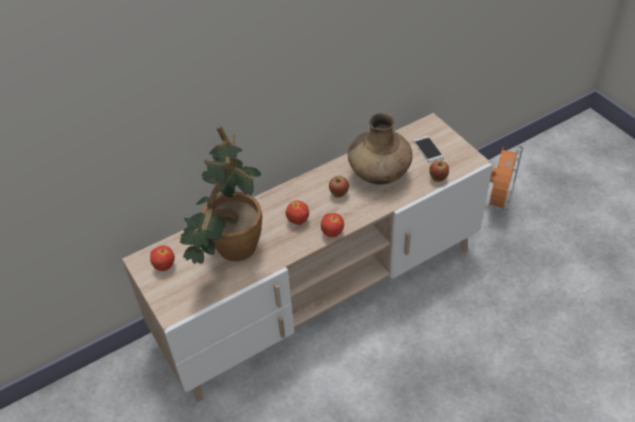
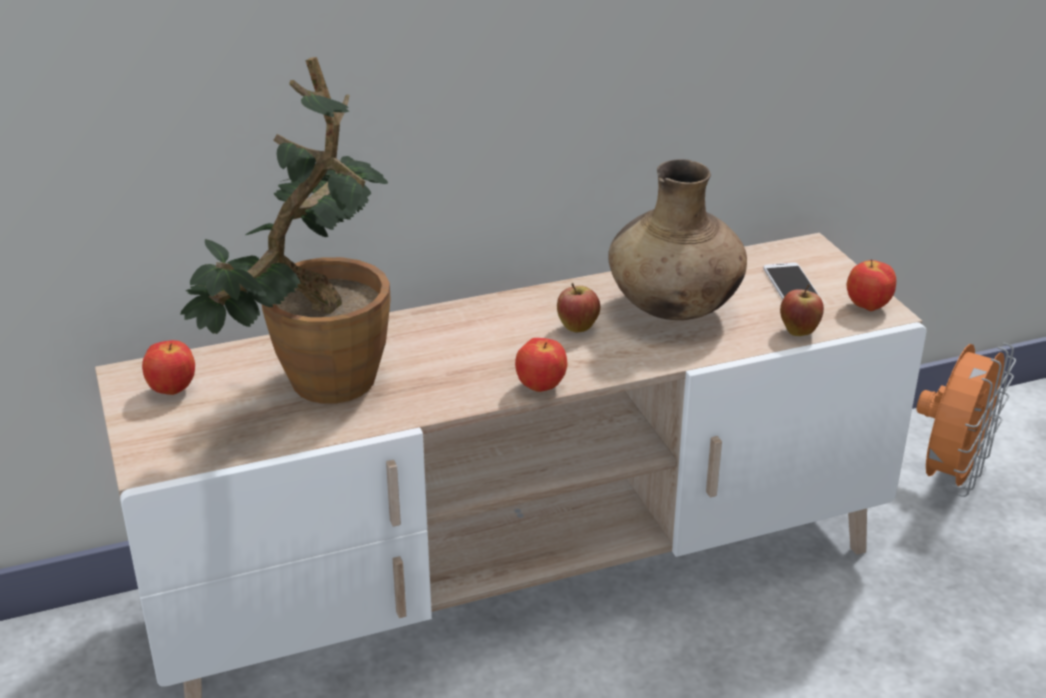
camera: 10 degrees right, 15 degrees down
(298, 221) = (475, 358): apple -> apple (867, 307)

